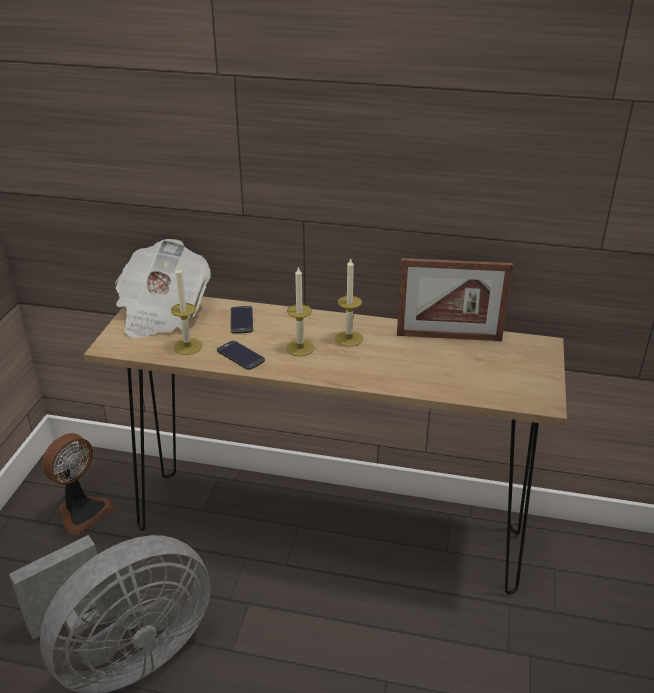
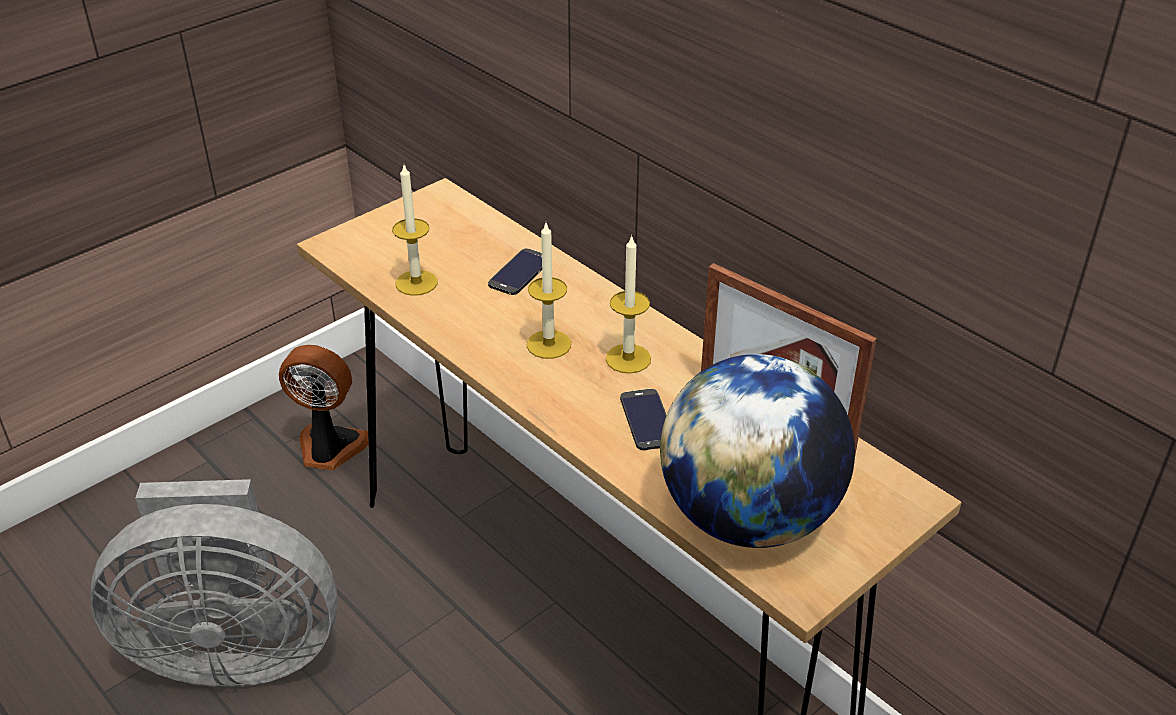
camera: 35 degrees right, 5 degrees up
(82, 511) = (329, 449): fan -> fan turned 150 degrees counterclockwise
(162, 312) = (437, 223): newspaper -> none
(240, 355) = (464, 322): phone -> phone (647, 420)
(487, 383) = (748, 517): none -> globe

